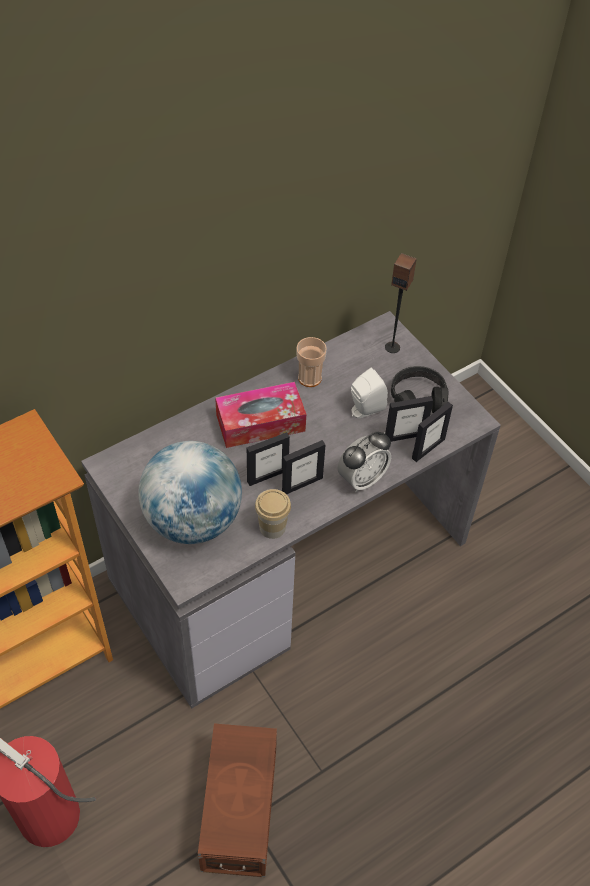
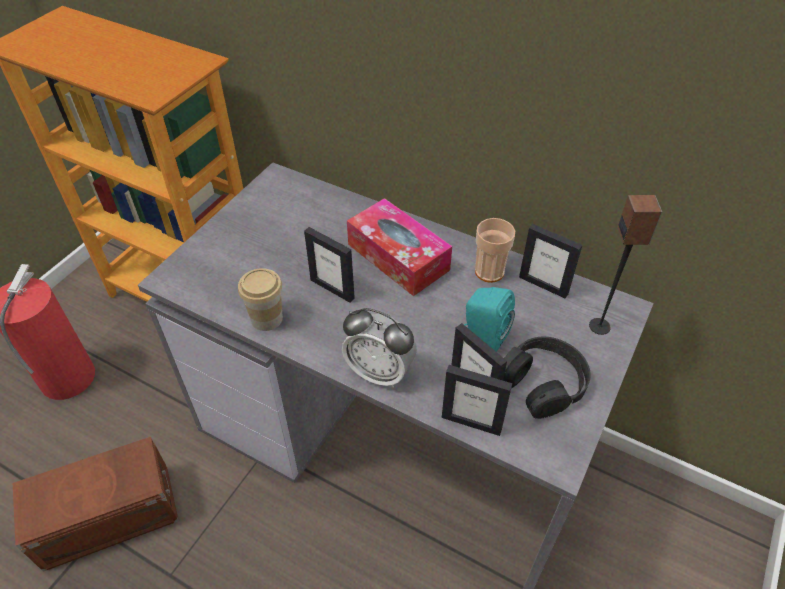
camera: 65 degrees right, 5 degrees down
(193, 520) = (244, 256): globe -> none
(302, 484) = (339, 321): picture frame -> picture frame (543, 285)
(364, 410) = (483, 336): white speaker -> turquoise speaker

